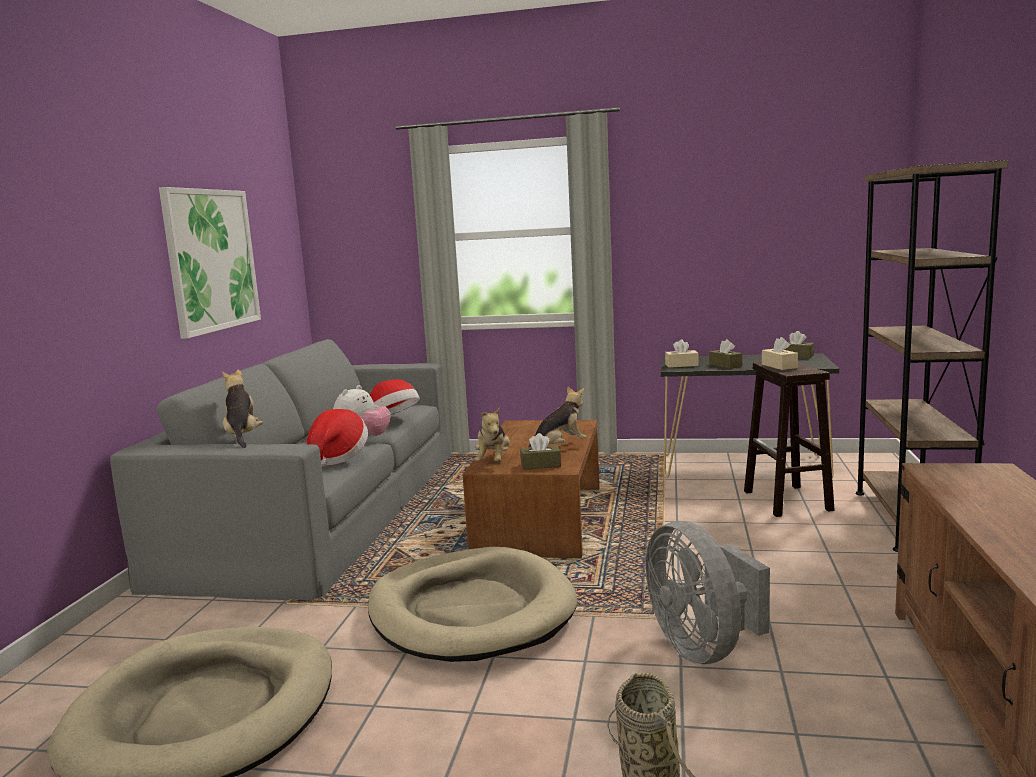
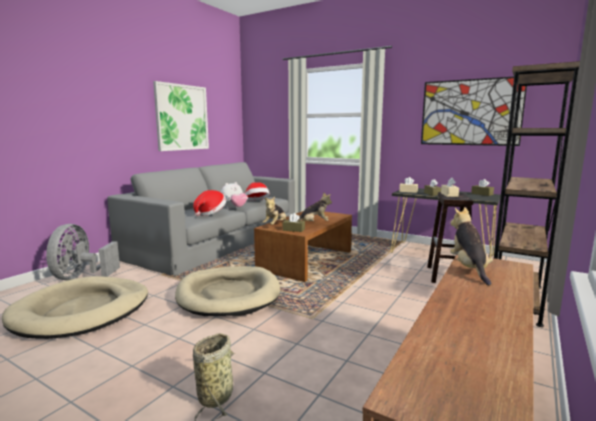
camera: 20 degrees right, 0 degrees up
(242, 437) = (161, 196): plush toy -> plush toy (468, 269)
(703, 648) = (318, 338): grey fan -> grey fan (81, 277)
(761, 221) = (470, 112): none -> picture

